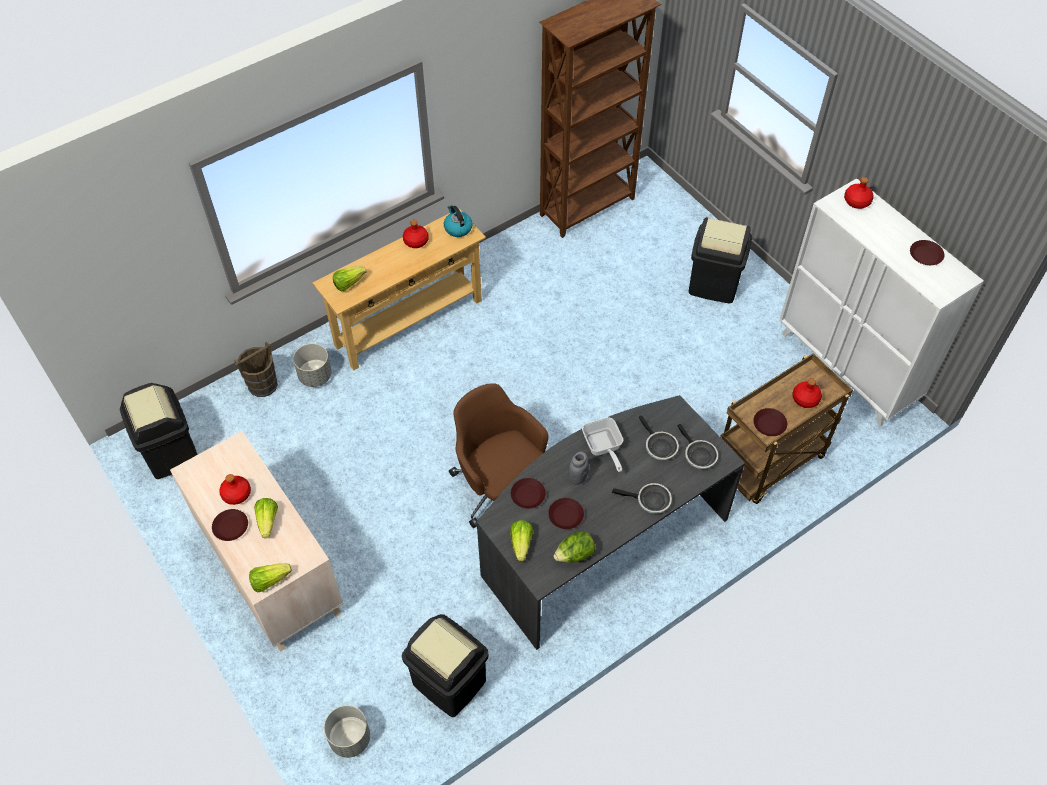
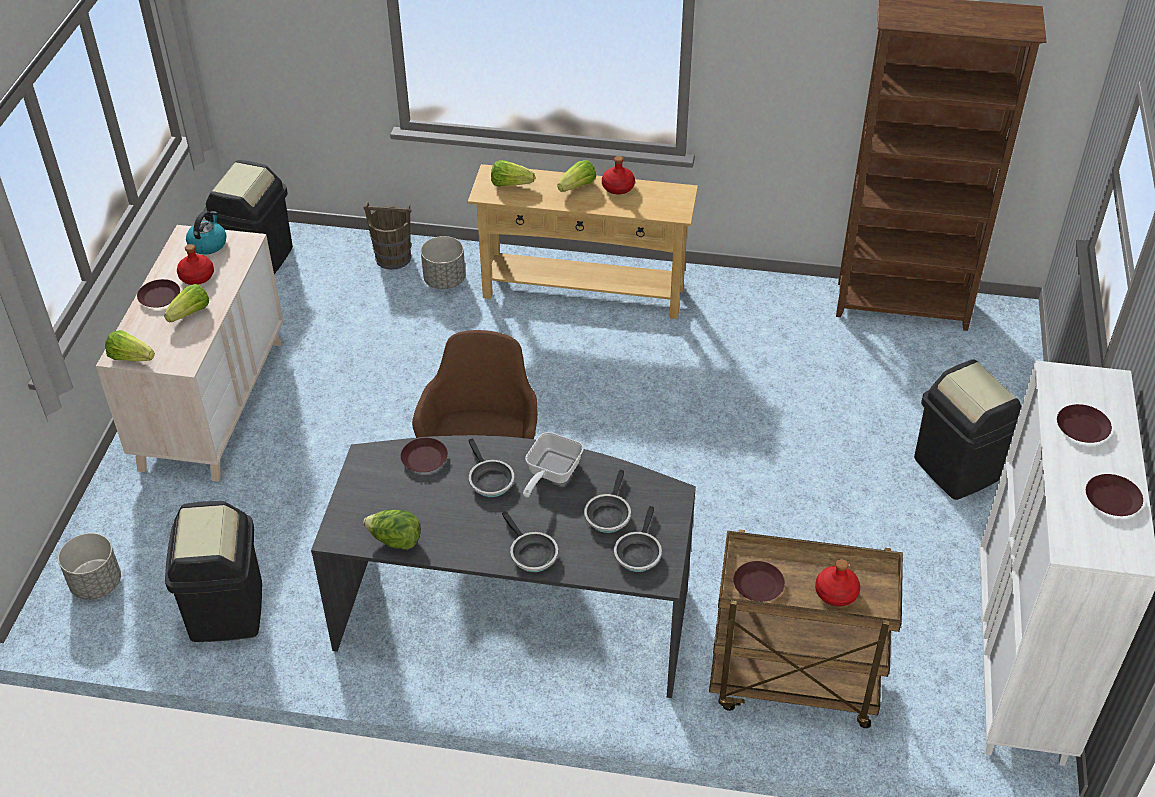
camera: 45 degrees right, 10 degrees down
(457, 228) = (672, 200): kettle -> kettle (208, 244)
(521, 543) = (362, 493): lettuce -> lettuce (577, 187)
(565, 515) = (433, 502): brown plate -> brown plate (1081, 428)
(577, 478) = (489, 480): grey jar -> frying pan
(856, 201) = (1096, 391): red bottle -> none

